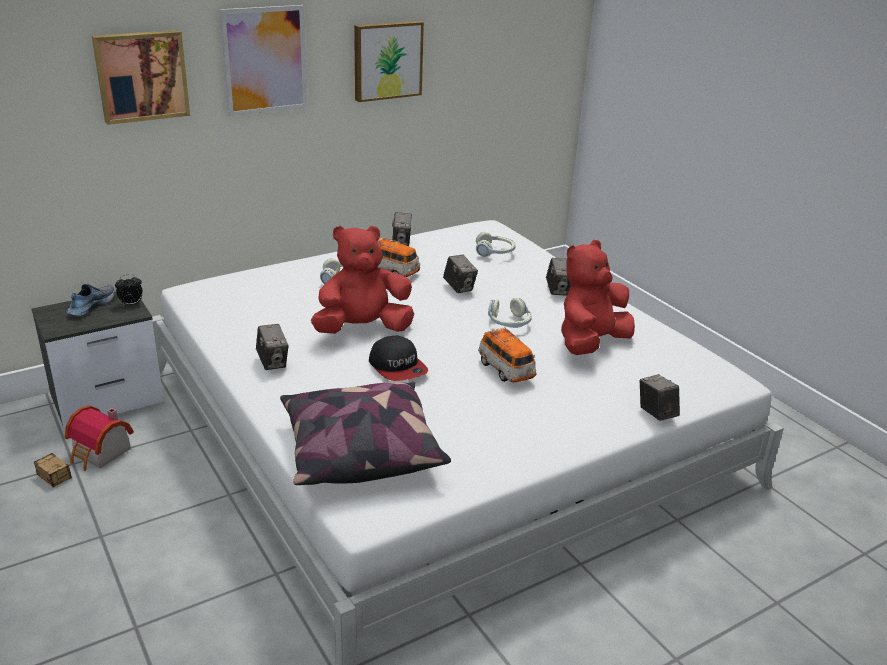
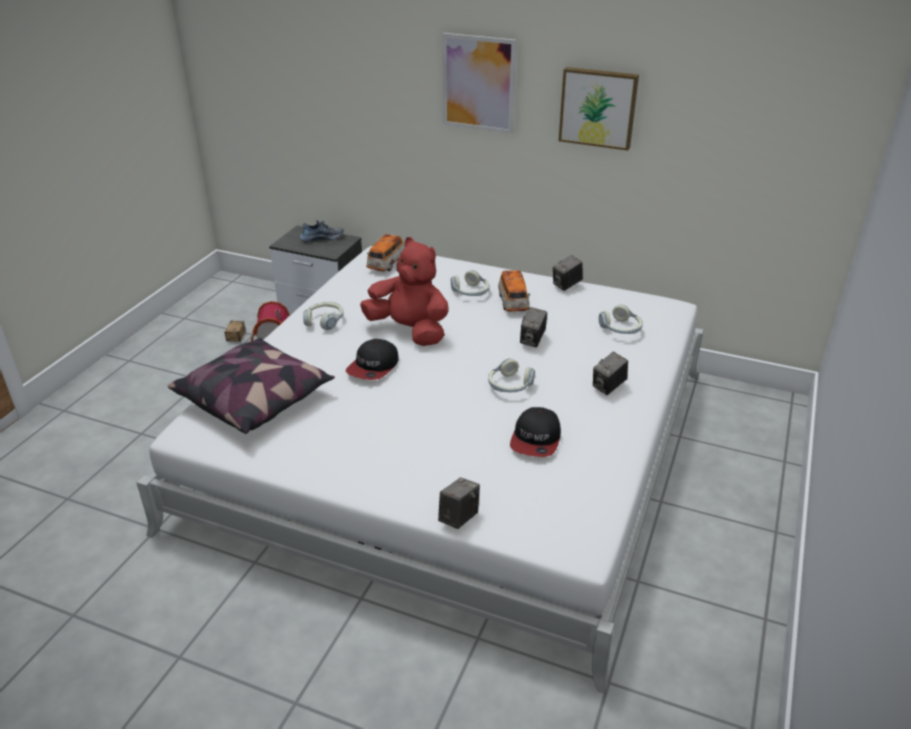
camera: 55 degrees right, 5 degrees up
(131, 304) = (340, 247): alarm clock -> none
(141, 76) = (380, 76): picture -> none
(273, 362) = (324, 321): camera -> headphones
(506, 370) = (430, 414): toy car -> toy car (386, 264)
(590, 343) = (536, 439): red plush toy -> cap

